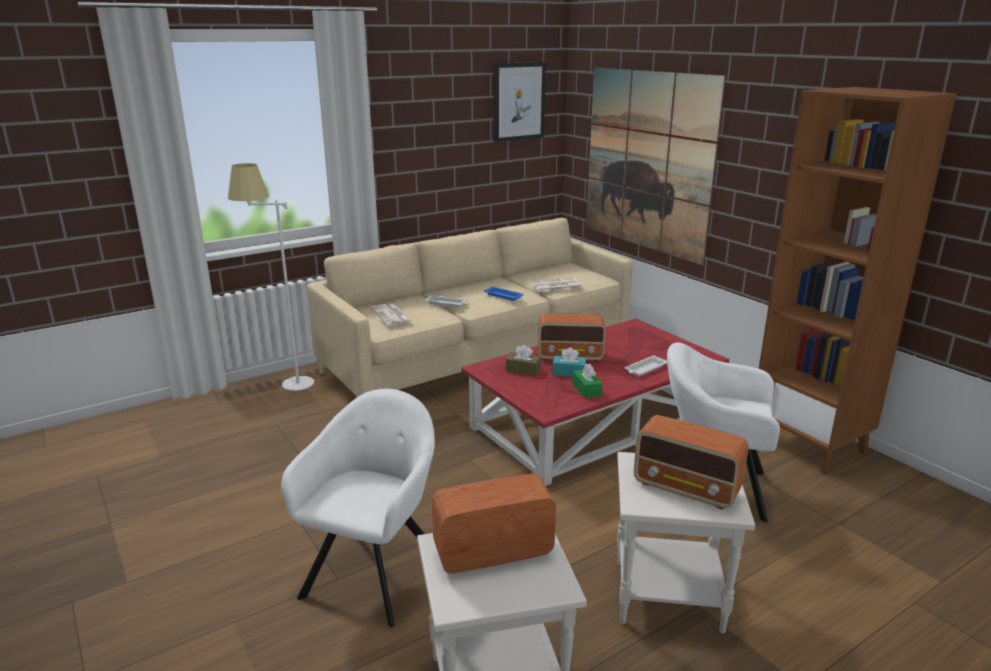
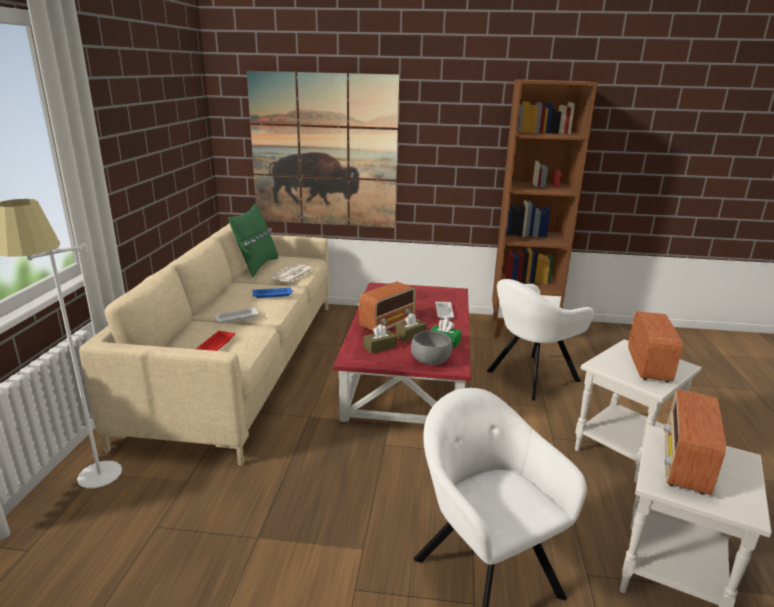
camera: 50 degrees left, 0 degrees up
(392, 316) = (214, 346): newspaper -> red tray
(518, 101) = (183, 105): picture -> none
(538, 397) = (430, 360): none -> grey bowl
(542, 271) = (257, 266): none -> green pillow
(568, 372) = (410, 335): turquoise tissue box -> brown tissue box
(687, 488) = (648, 366): radio -> radio turned 60 degrees counterclockwise

